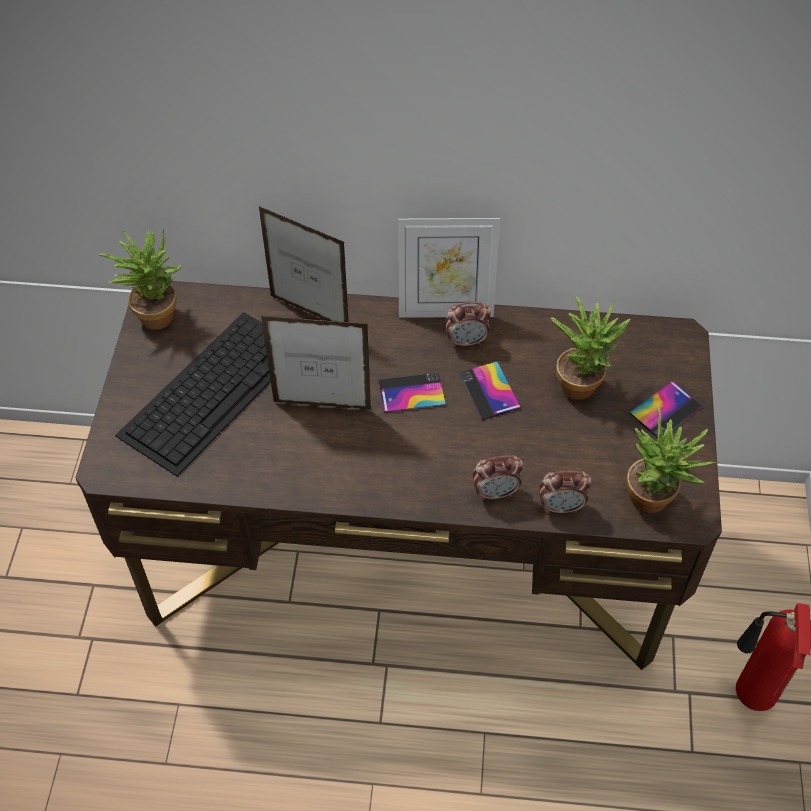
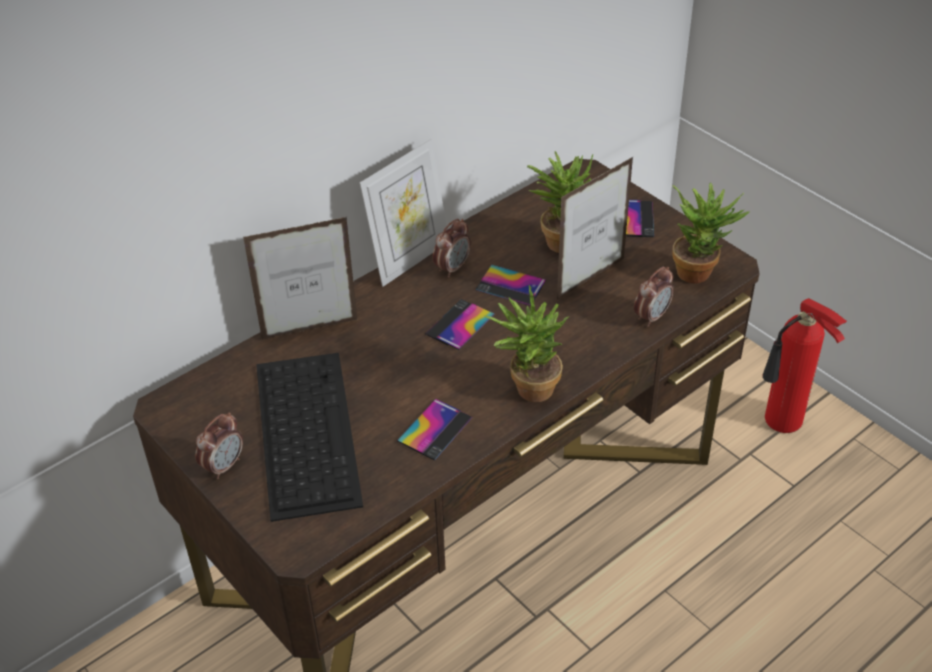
camera: 45 degrees left, 10 degrees down
(154, 312) = (177, 417): potted plant -> potted plant (527, 388)
(290, 460) = (435, 429): none -> phone
(322, 405) = (407, 379): picture frame -> picture frame (591, 279)
(495, 492) = (601, 340): alarm clock -> alarm clock (224, 466)

